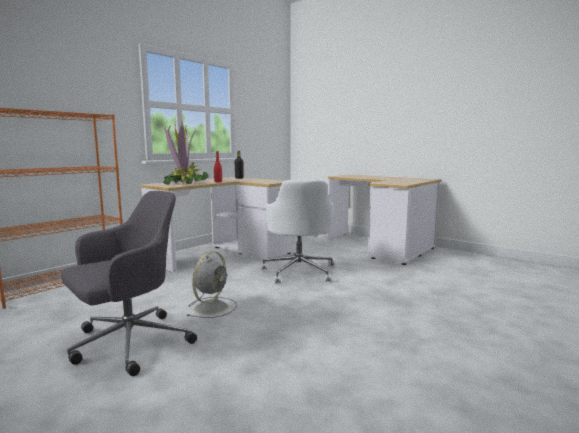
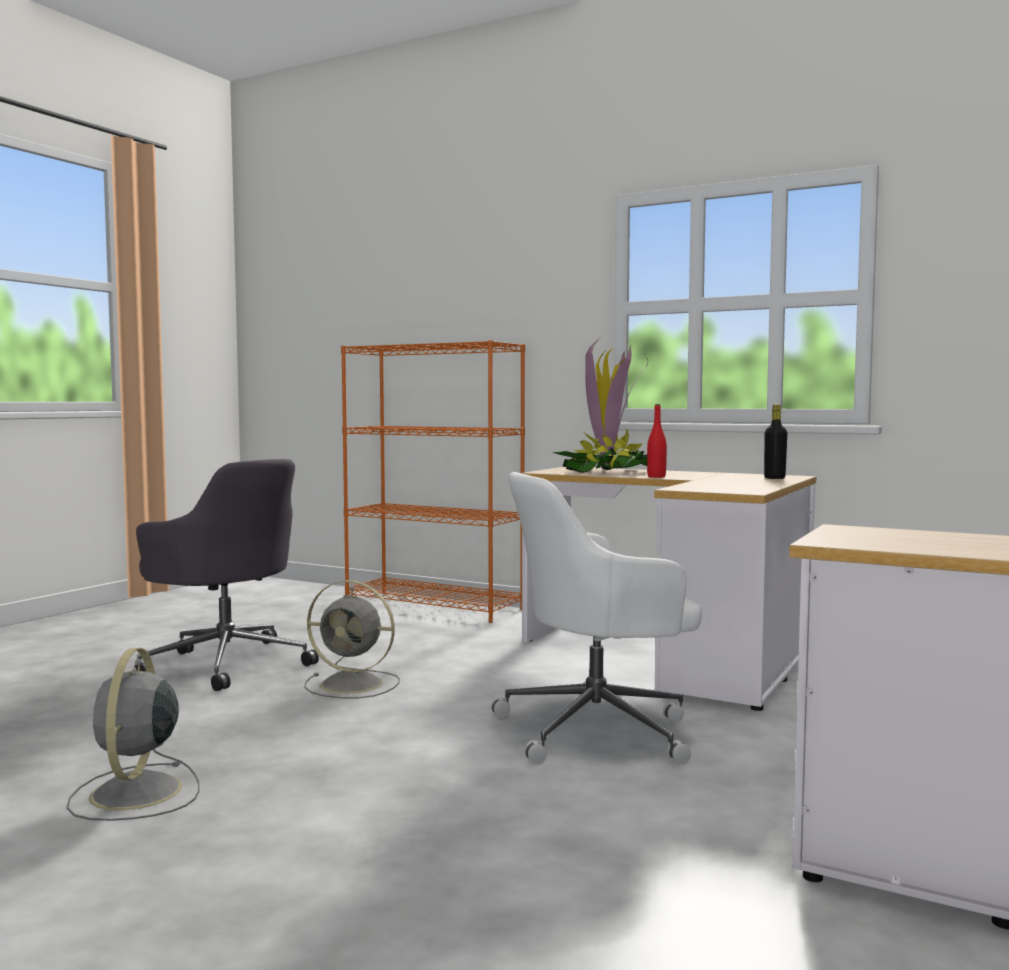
camera: 80 degrees right, 5 degrees down
(354, 352) = (135, 794): none -> grey fan

